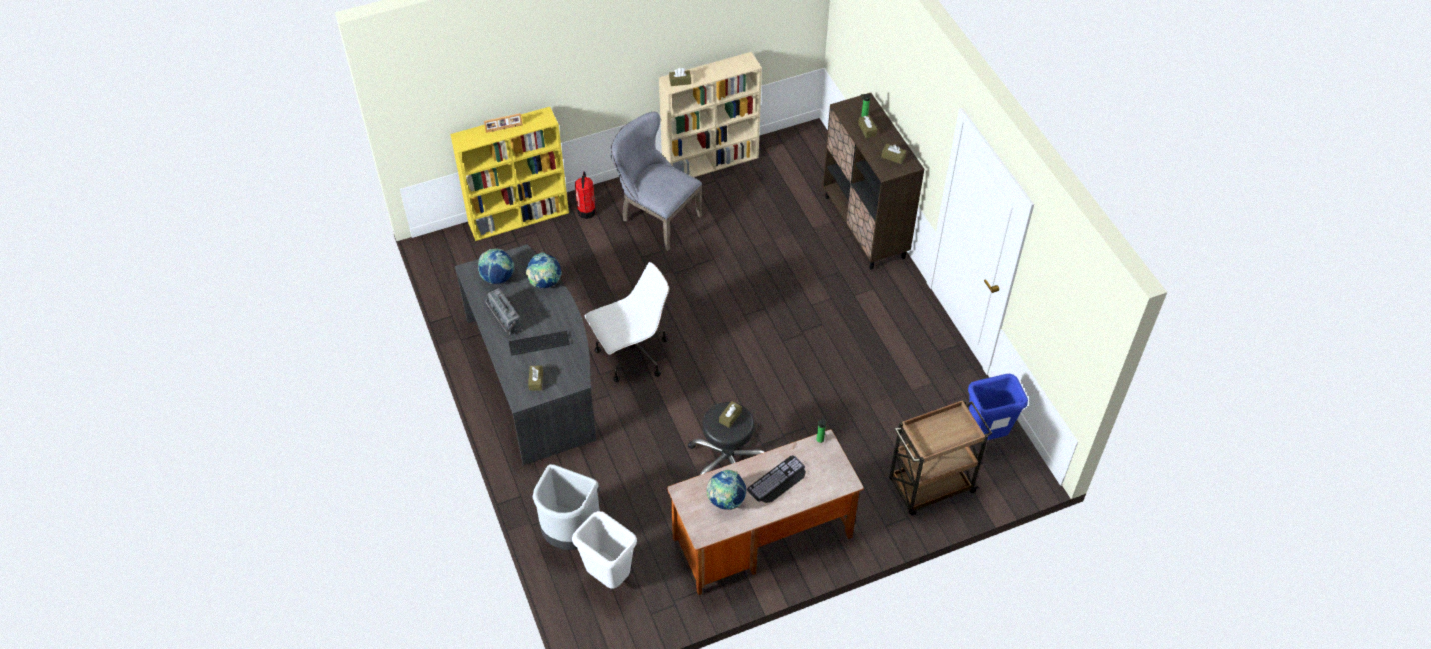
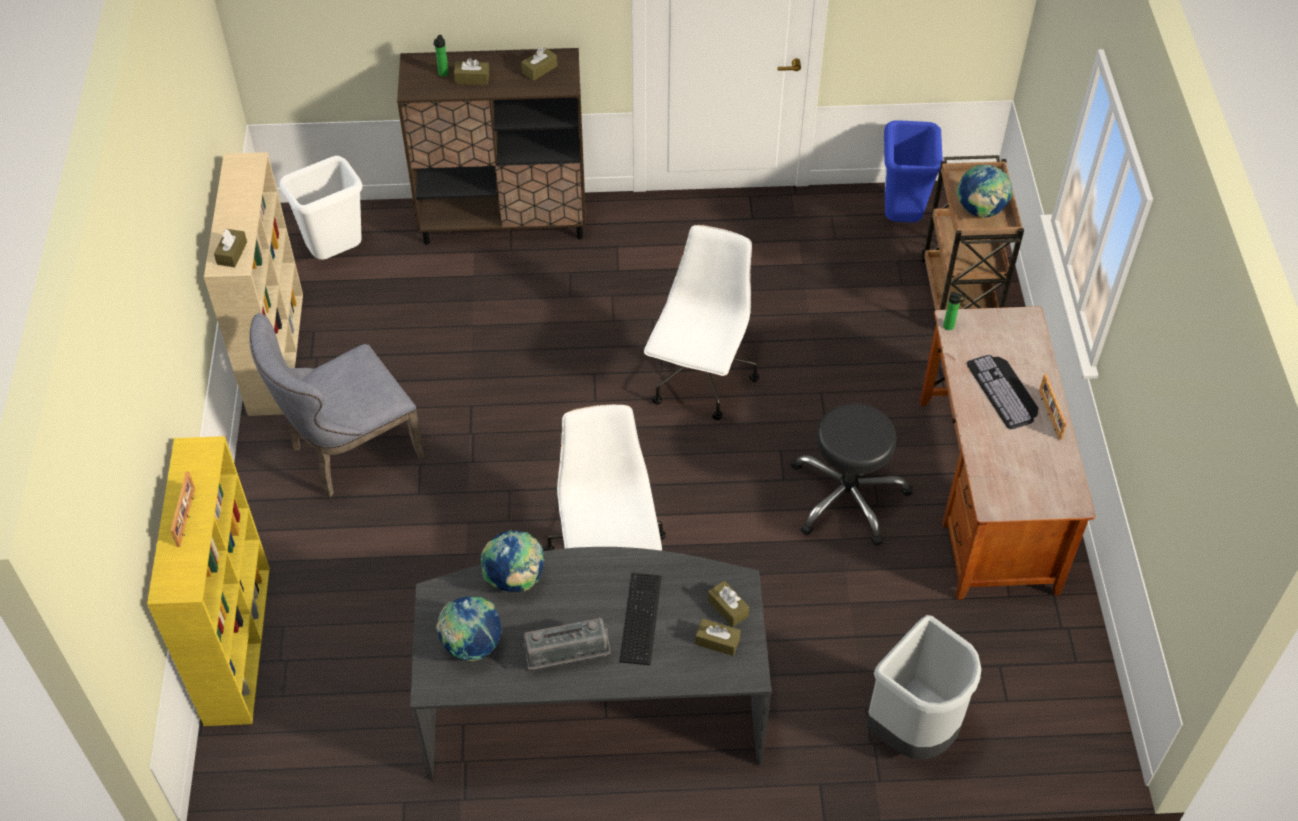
camera: 70 degrees left, 0 degrees up
(587, 211) = (281, 541): fire extinguisher -> none
(609, 577) = (1002, 698): white trash can -> white trash can (337, 254)
(726, 500) = (1021, 458): globe -> globe (980, 211)
(730, 417) = (851, 427): brown tissue box -> brown tissue box (728, 608)
(768, 509) = (1049, 415): none -> picture frame
(785, 361) = (700, 379): none -> white office chair

